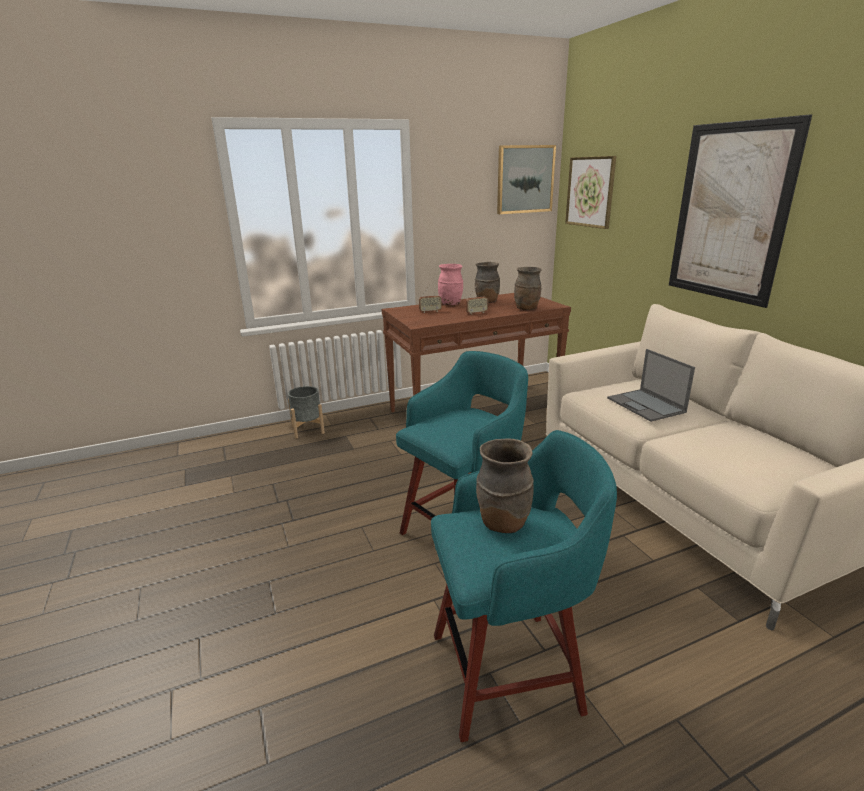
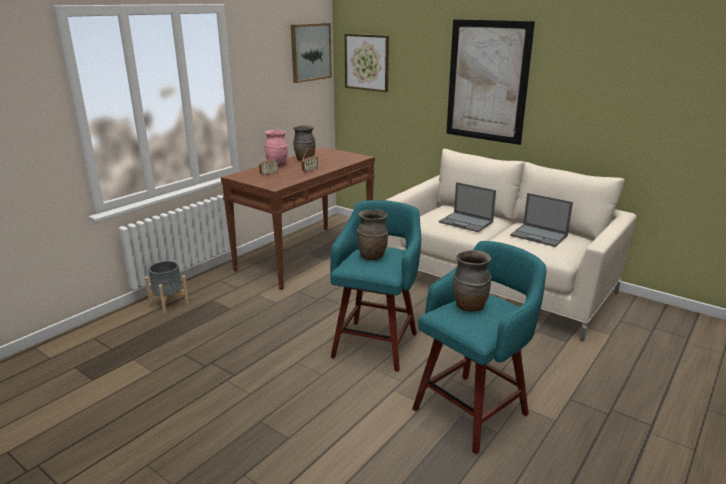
camera: 30 degrees left, 0 degrees up
(527, 309) = (344, 162): brown vase -> brown vase (372, 257)
(746, 445) = (539, 235): none -> laptop

